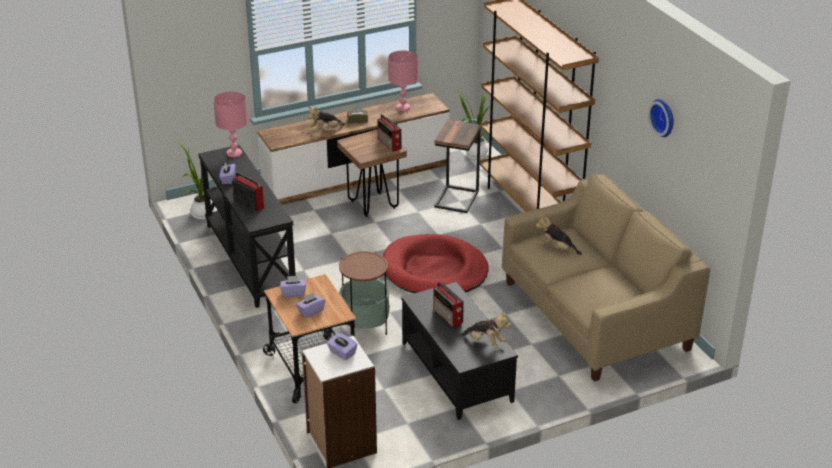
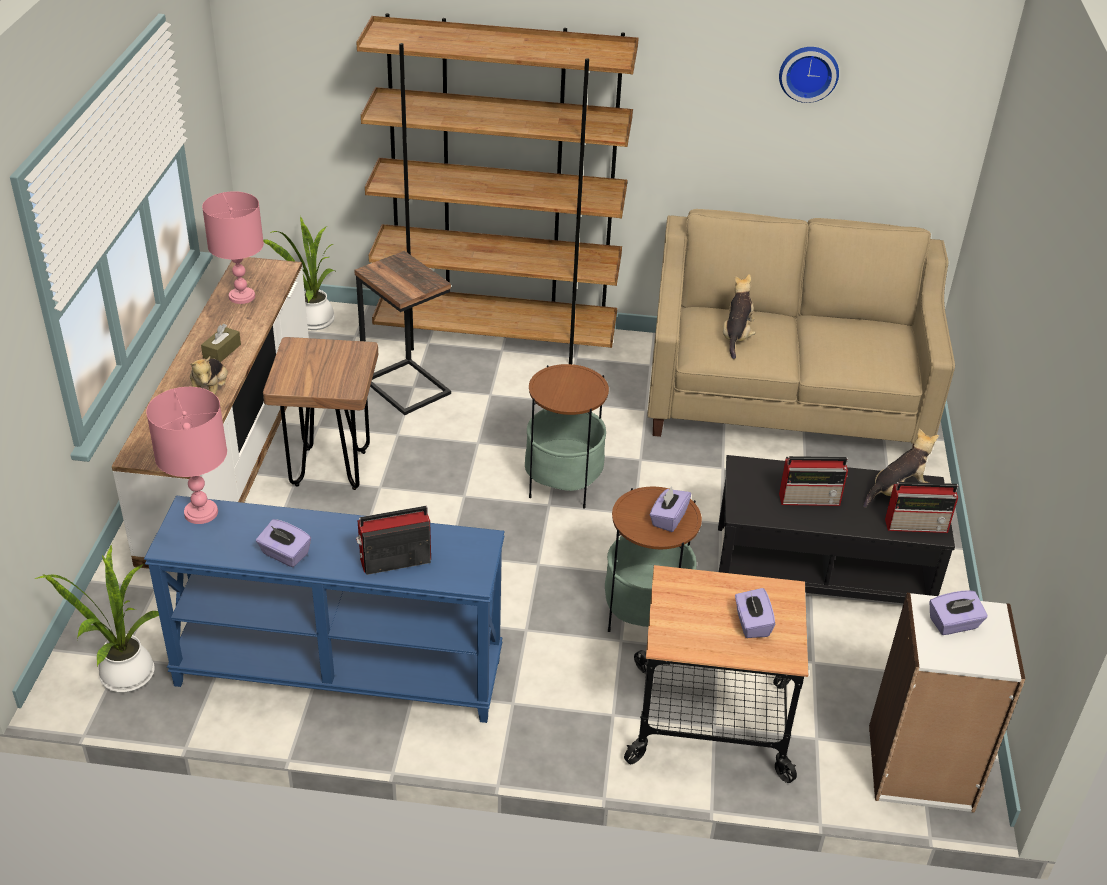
camera: 60 degrees left, 5 degrees up
(249, 260) = (337, 673): black console table -> blue console table
(293, 293) = (683, 623): purple tissue box -> purple tissue box (668, 519)
(389, 144) = (341, 350): radio -> radio (917, 525)
(434, 270) = (563, 485): red dog bed -> side table
(557, 248) = (736, 336): plush toy -> plush toy turned 135 degrees clockwise

